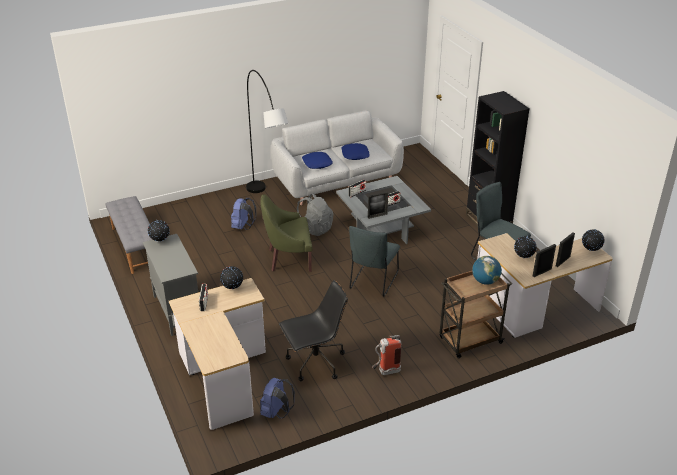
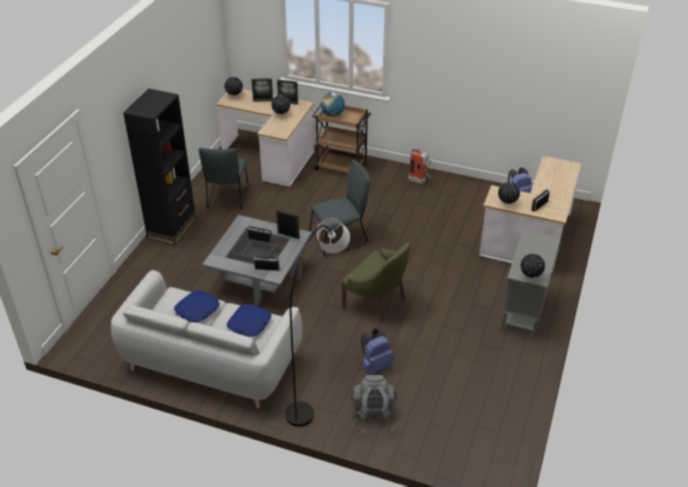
camera: 135 degrees left, 5 degrees up
(135, 247) = (509, 416): grey bench -> none
(314, 228) = (314, 317): grey backpack -> grey backpack (373, 417)
(315, 363) = (458, 212): black office chair -> none

